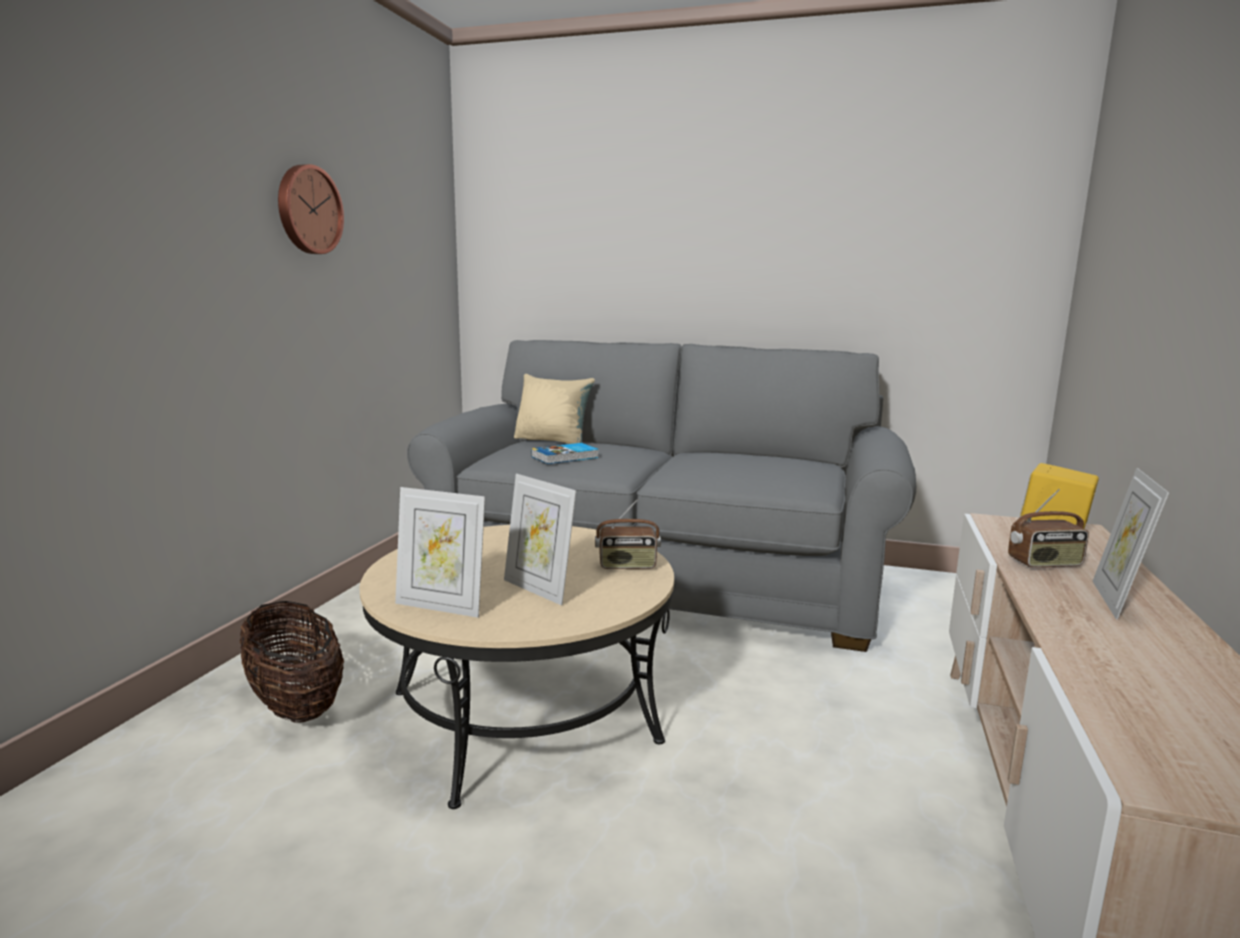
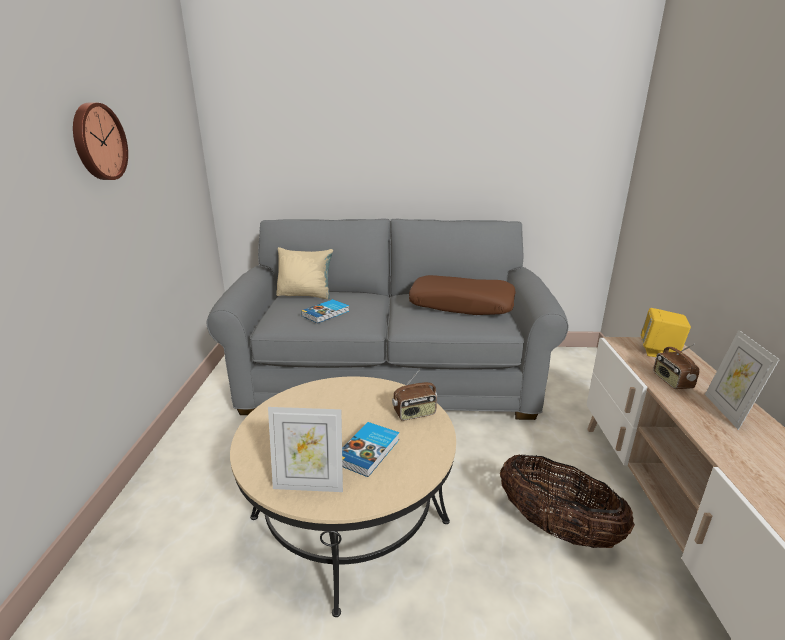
camera: 15 degrees left, 10 degrees up
(295, 704) = (178, 546): basket -> basket (556, 527)
(538, 589) = (369, 451): picture frame -> book
(766, 465) = (461, 305): none -> brown pillow
(1045, 563) = (671, 381): radio -> radio turned 105 degrees clockwise

